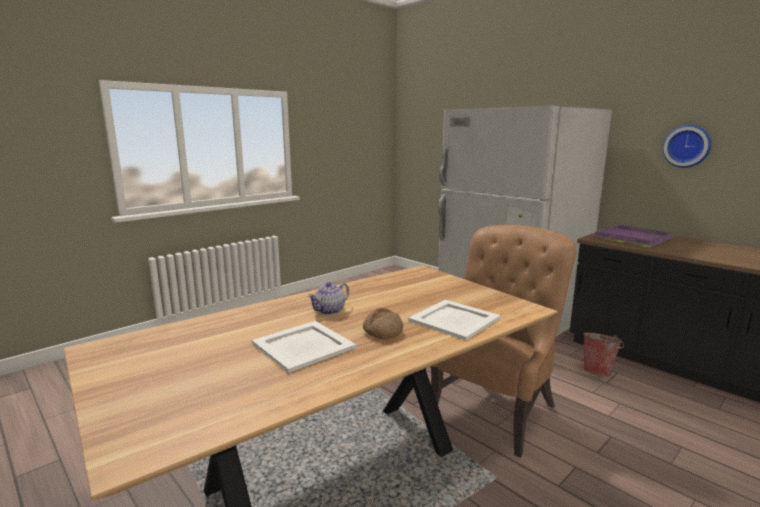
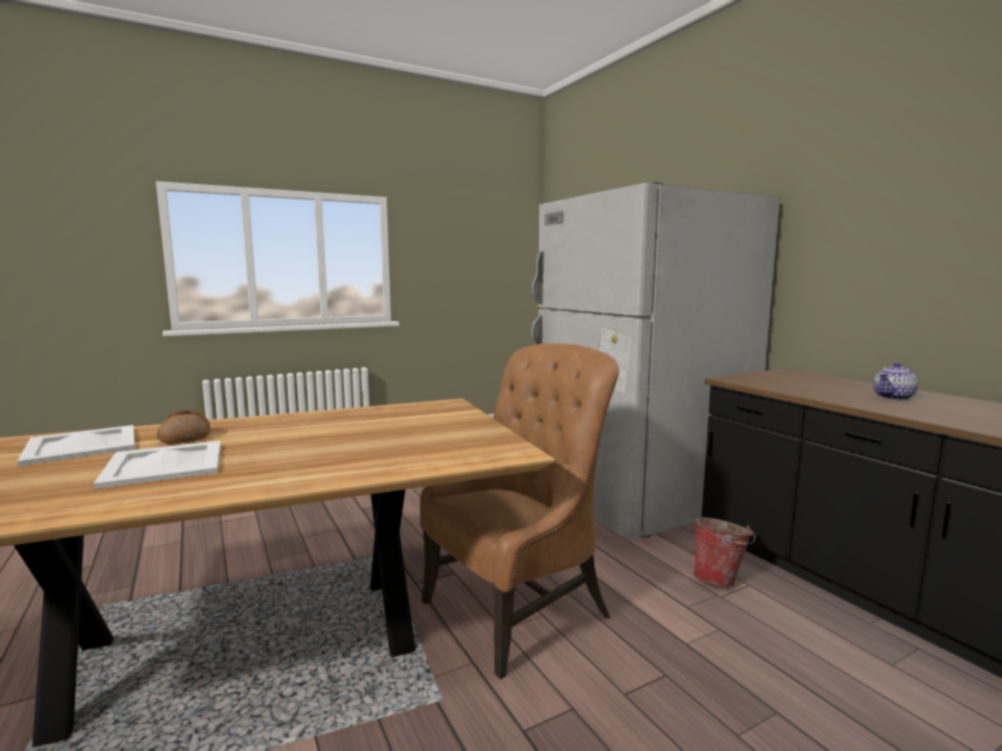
camera: 15 degrees right, 5 degrees down
(329, 310) = (262, 434): teapot -> teapot (893, 397)
(382, 331) = (281, 459): bread -> bread (185, 437)
(455, 319) = (394, 455): white tray -> white tray (83, 445)
(632, 239) = (792, 382): purple tray -> none
(687, 146) = (886, 242): wall clock -> none

